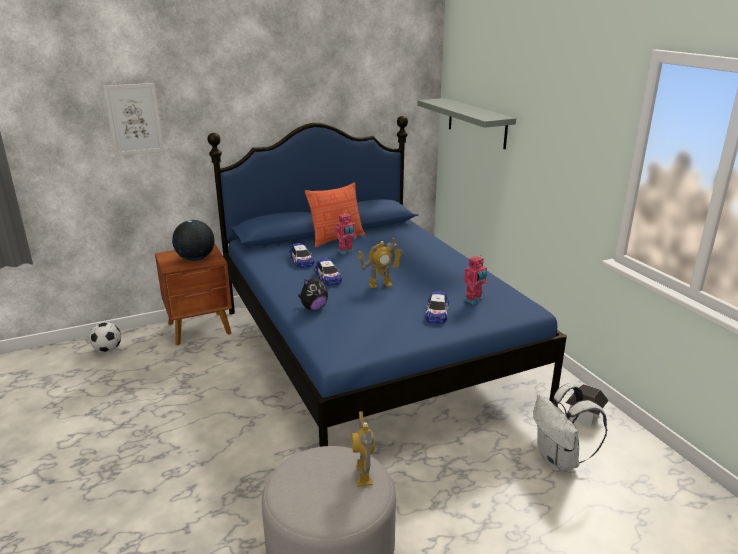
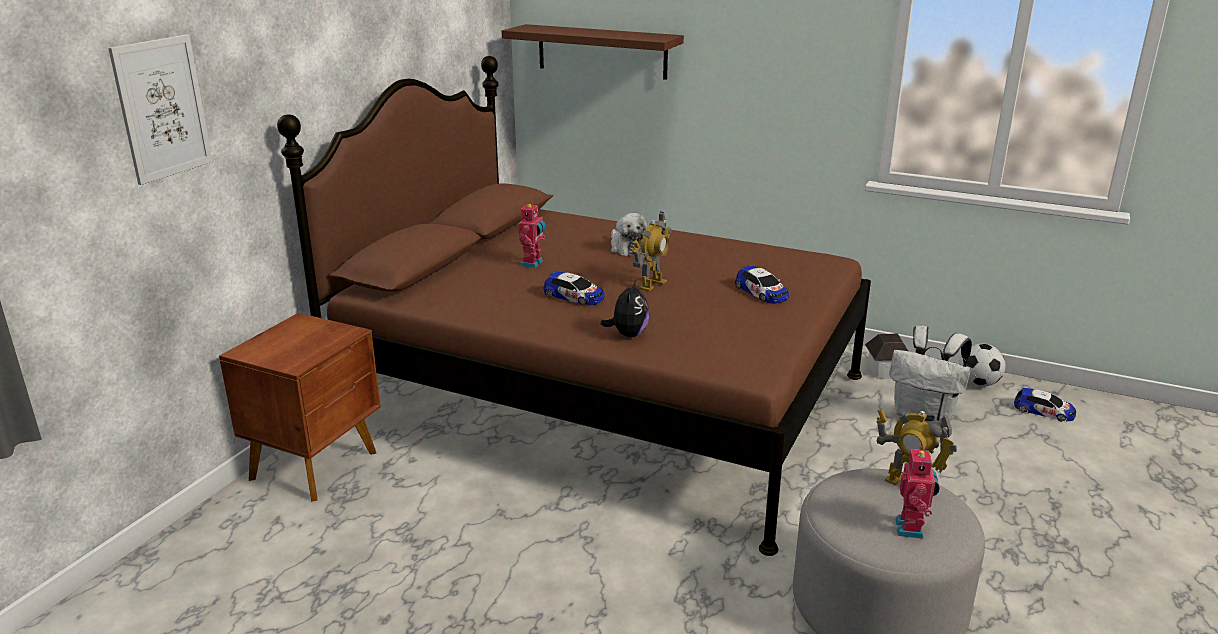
camera: 40 degrees left, 0 degrees up
(107, 349) = (199, 558): football -> football (978, 383)
(195, 259) = (311, 341): globe -> none
(301, 260) = (497, 289): toy car -> toy car (1044, 411)
(336, 239) = (489, 252): orange pillow -> none
(371, 355) = (604, 401): blue bed -> brown bed
(411, 259) = (627, 248): none -> plush toy
(474, 300) = (770, 268): toy robot -> toy robot (911, 529)
(476, 122) = (602, 51): grey shelf -> brown shelf

